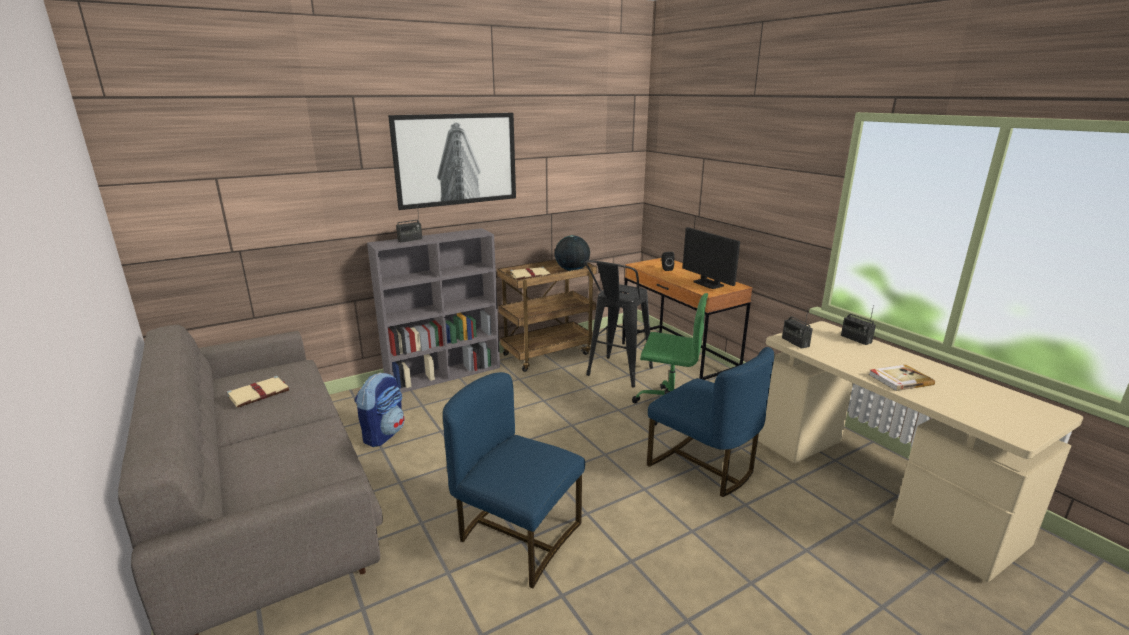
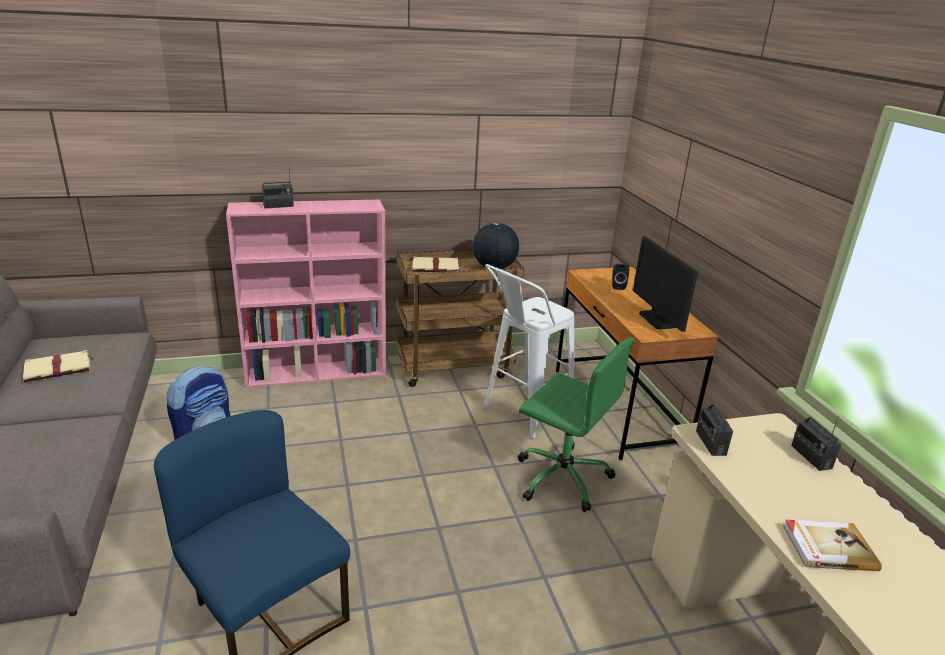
camera: 15 degrees right, 5 degrees up
(445, 374) = (318, 372): grey bookcase -> pink bookcase
(456, 159) = (350, 109): picture -> none
(616, 374) = (521, 415): black stool -> white stool
(703, 466) = (555, 578): blue chair -> none

